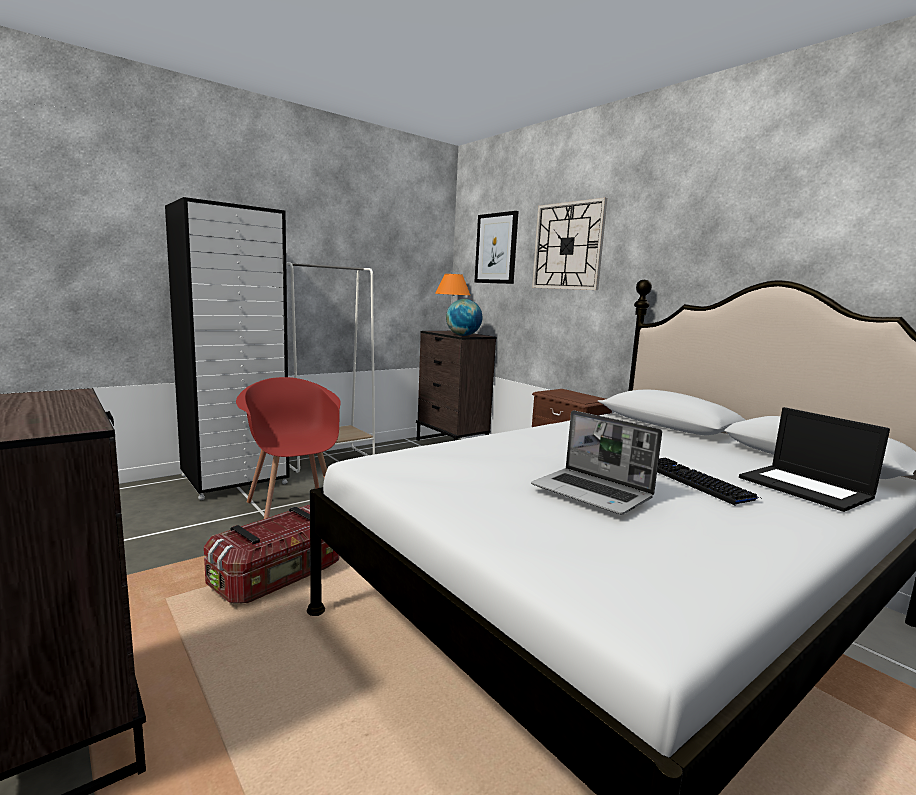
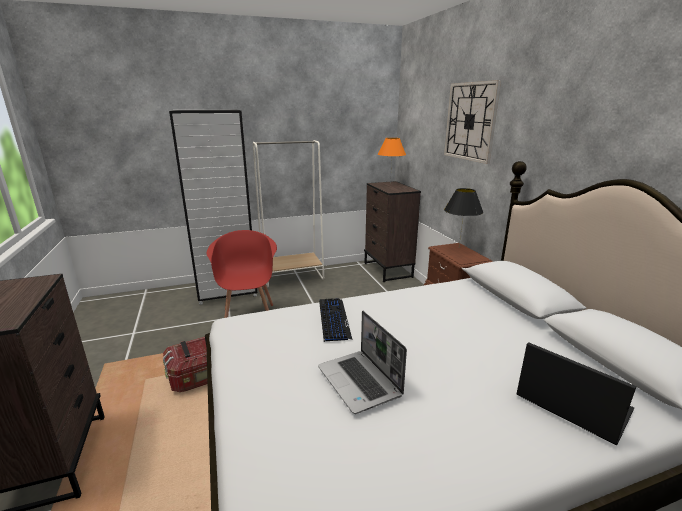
camera: 20 degrees right, 10 degrees up
(463, 335) = (392, 190): globe -> none
(496, 248) = (423, 118): picture -> none
(567, 392) = (459, 248): none -> black table lamp
(696, 481) = (466, 379): keyboard -> keyboard (333, 319)
(806, 488) = (571, 403): laptop -> laptop turned 150 degrees clockwise

